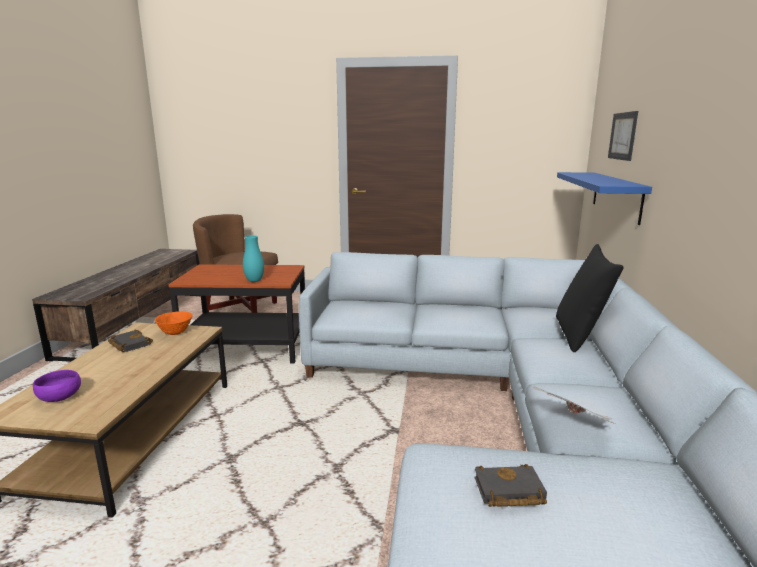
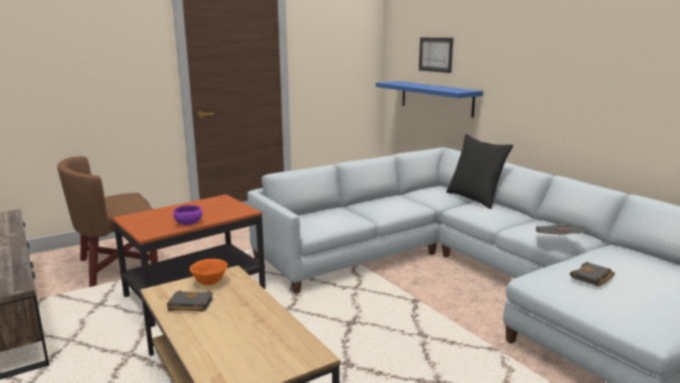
camera: 40 degrees left, 0 degrees up
(60, 397) = (243, 358): purple bowl -> purple bowl (188, 223)
(254, 281) = (220, 216): turquoise vase -> none

